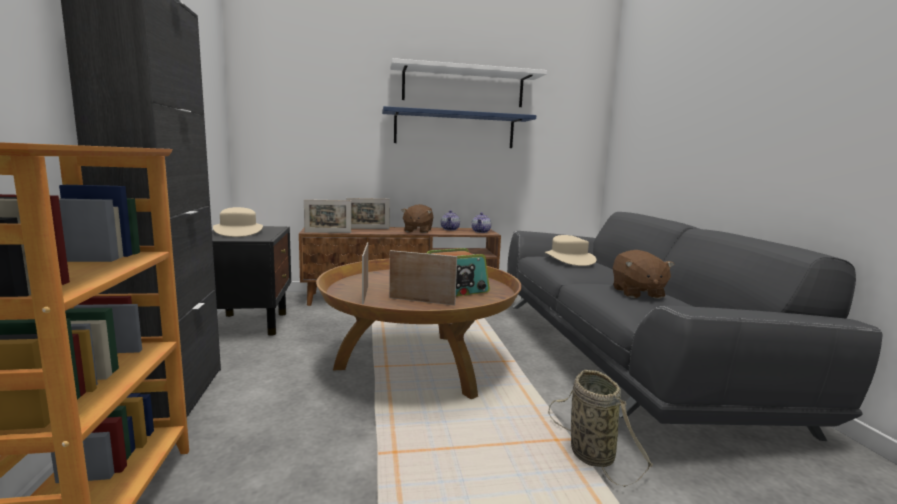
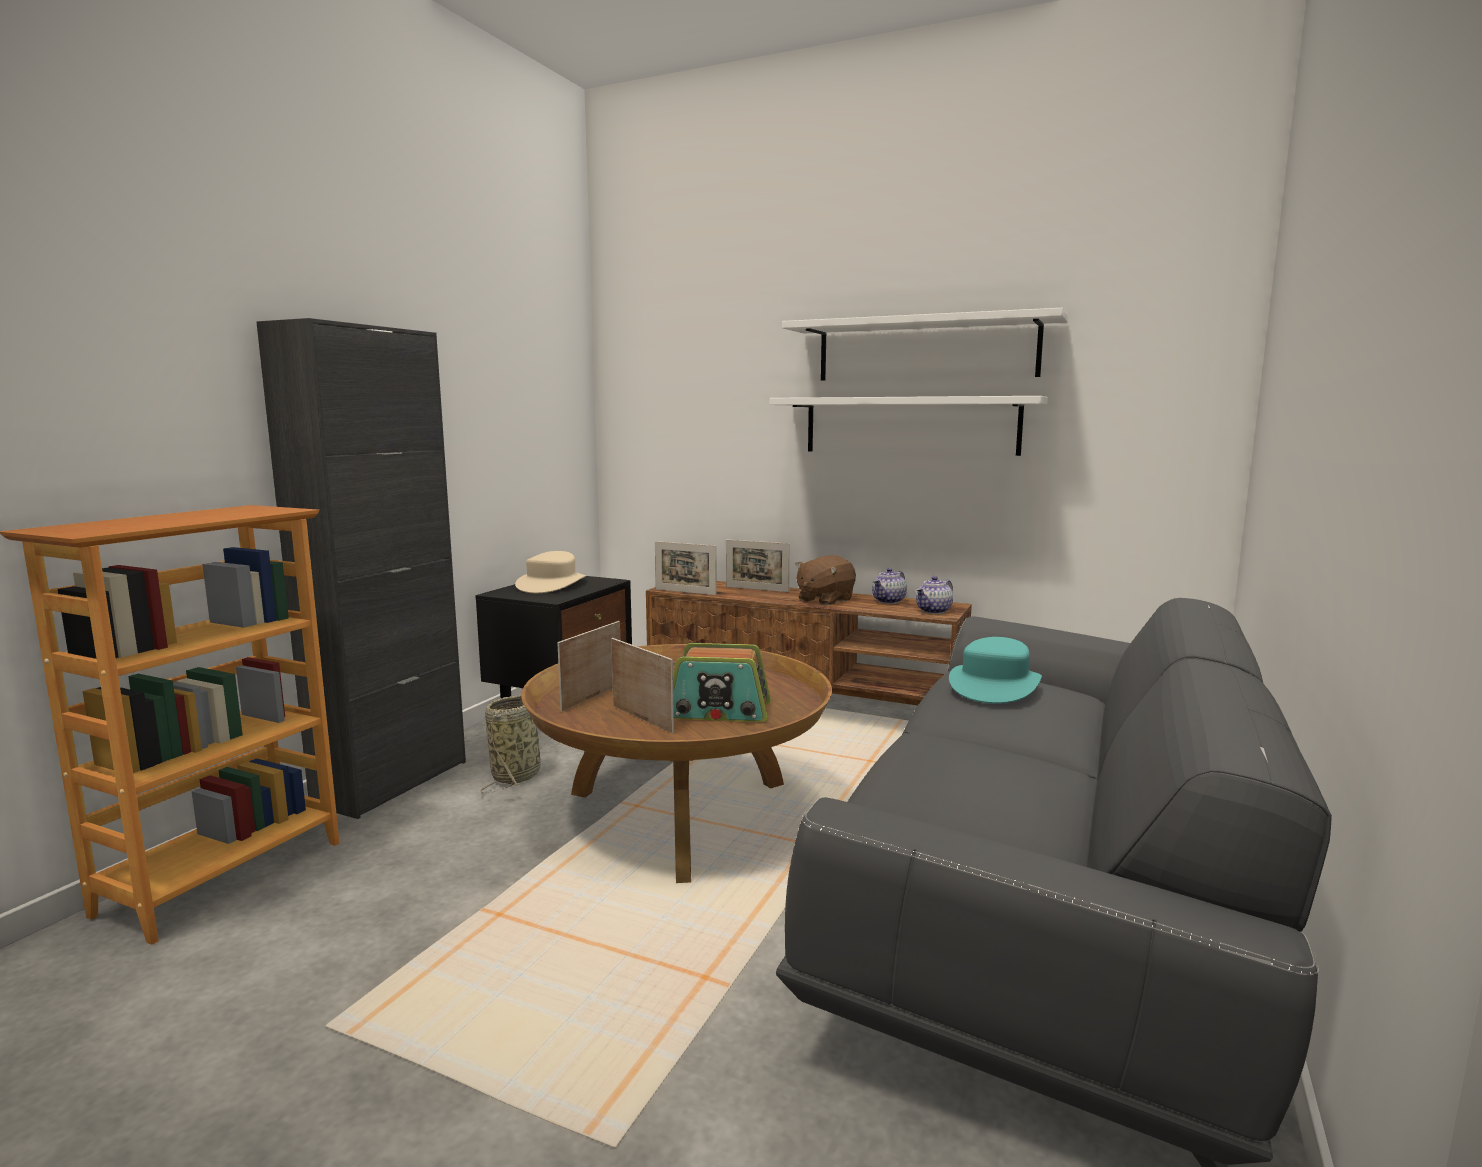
camera: 35 degrees right, 0 degrees up
(454, 129) = (910, 425): blue shelf -> white shelf
(568, 259) = (994, 685): beige hat -> turquoise hat
(589, 452) = (726, 1012): basket -> basket (518, 775)
(637, 293) = (959, 771): brown plush toy -> none

